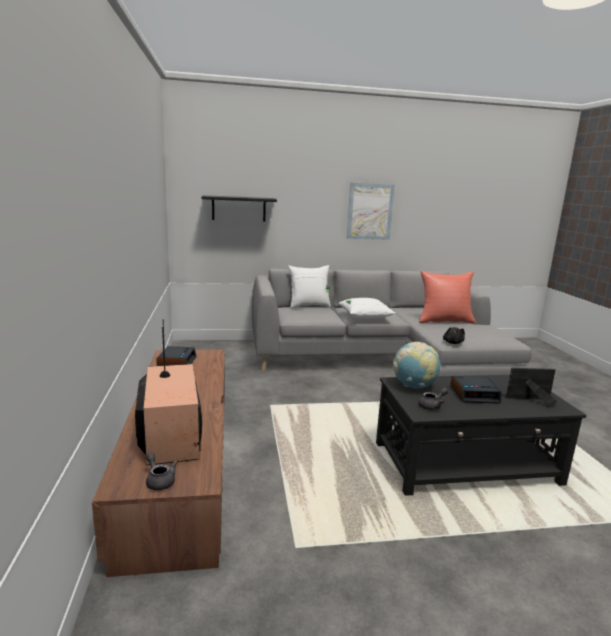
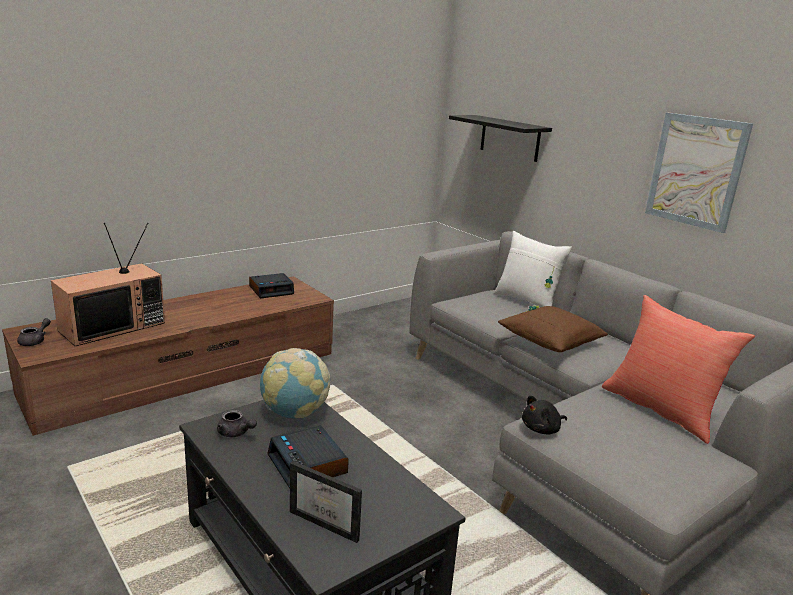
camera: 60 degrees right, 5 degrees up
(365, 316) = (550, 342): white pillow -> brown pillow
(529, 400) = (329, 521): picture frame -> picture frame turned 150 degrees clockwise

